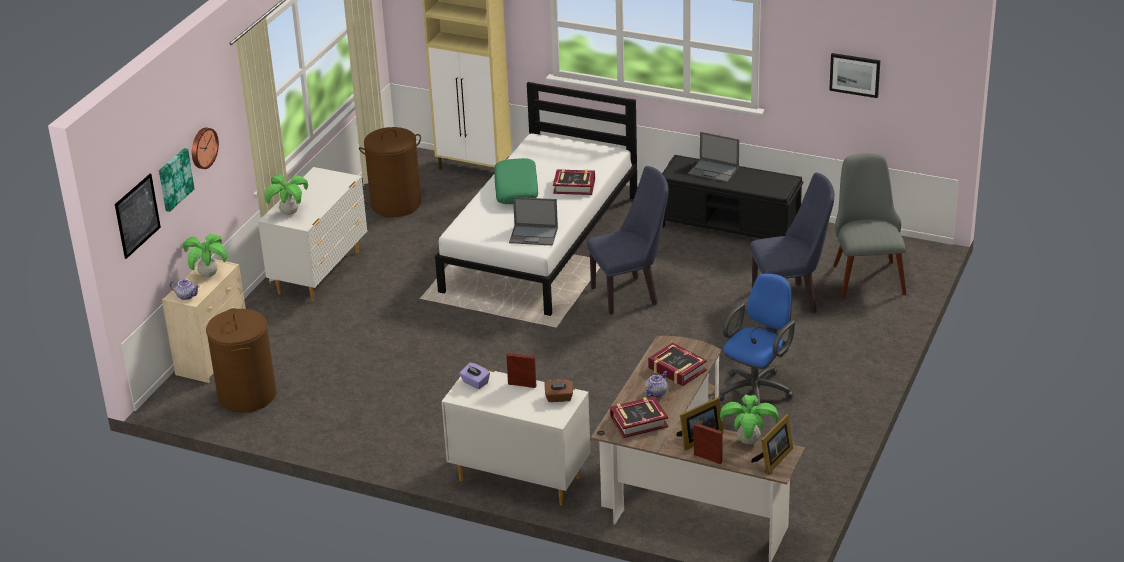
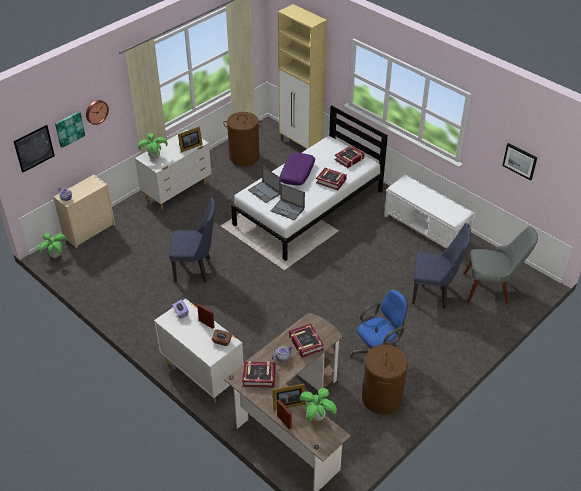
camera: 20 degrees right, 10 degrees up
(208, 275) = (87, 187): potted plant -> potted plant (55, 256)
(247, 395) = (90, 263): brown laundry basket -> brown laundry basket (381, 398)
(517, 189) = (297, 173): green pillow -> purple pillow
(582, 154) = (349, 159): none -> book
(630, 294) = (340, 259): blue chair -> blue chair (196, 270)
(714, 171) = (422, 193): laptop -> laptop (264, 192)
(730, 227) = (426, 229): black bench -> white bench
(773, 460) = (324, 439): picture frame -> picture frame (189, 147)
(866, 273) = (492, 288): grey chair -> grey chair turned 75 degrees clockwise

